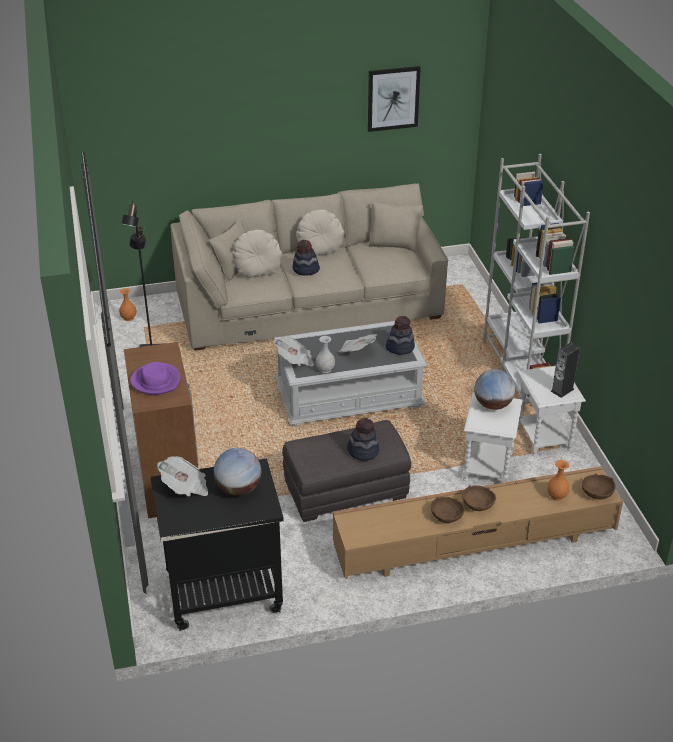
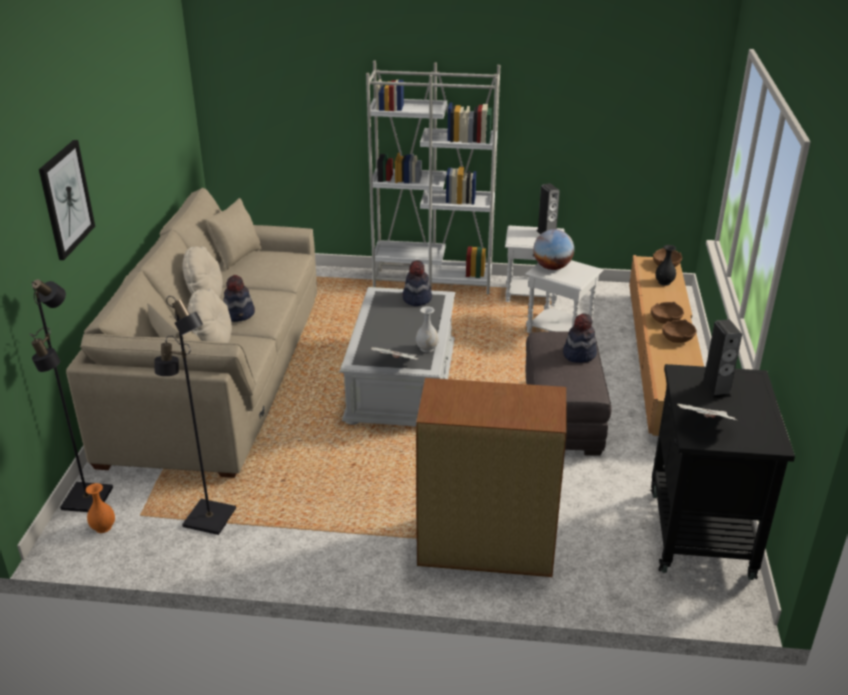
camera: 70 degrees left, 5 degrees down
(151, 303) = (87, 498): none -> black floor lamp
(156, 381) = (505, 405): purple hat -> none
(238, 489) = (716, 389): globe -> speaker
(357, 351) = (406, 323): newspaper -> none
(393, 98) = (154, 97): picture -> picture (66, 199)
(557, 496) = (664, 282): orange vase -> black vase

